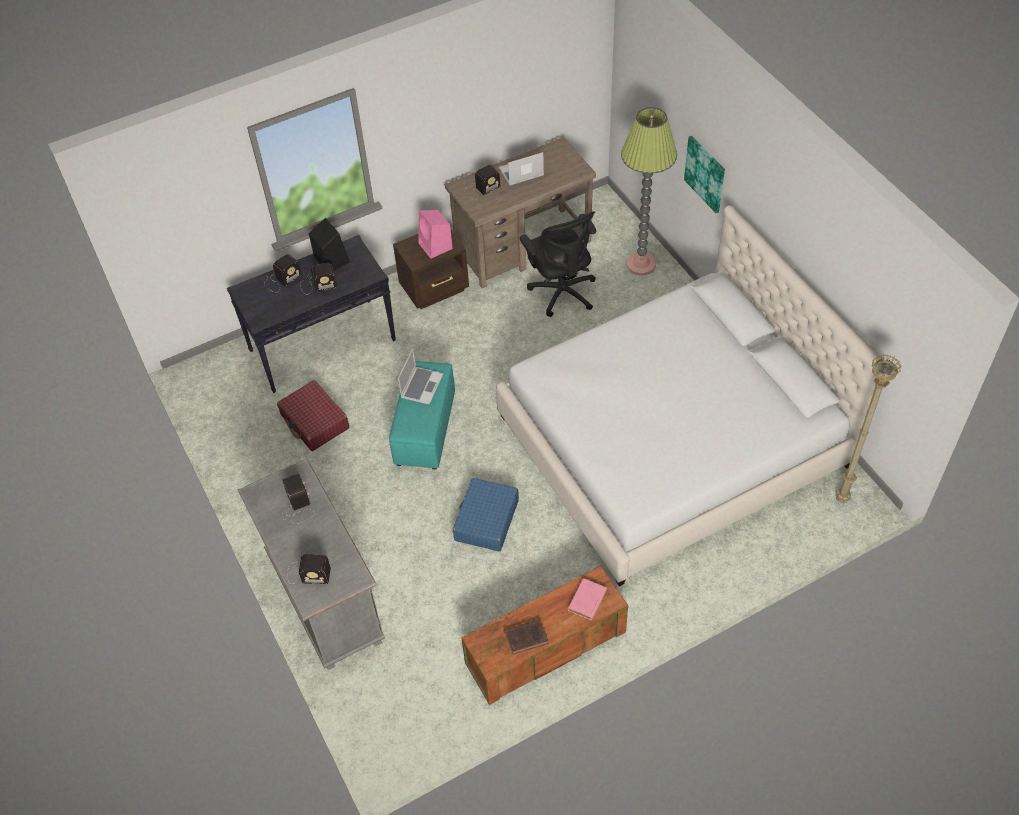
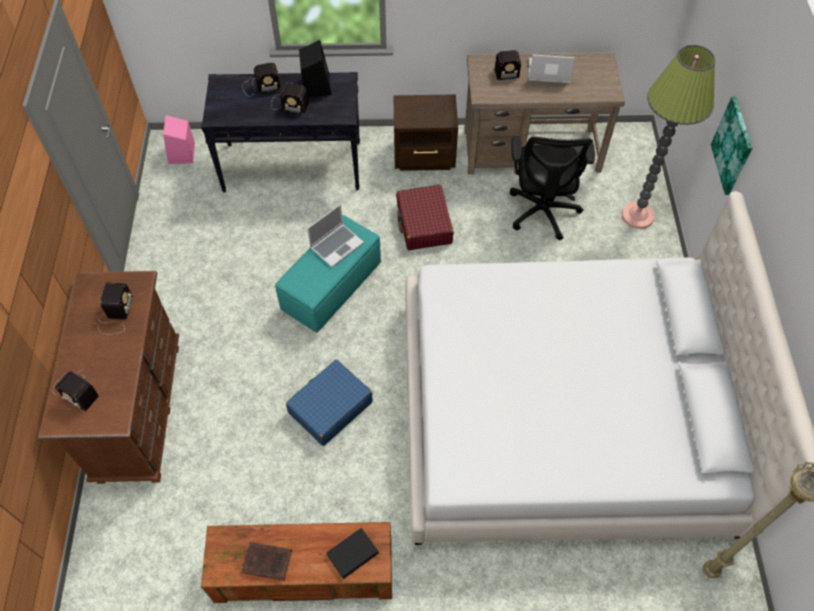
camera: 25 degrees right, 5 degrees up
(315, 422) = (240, 235): red suitcase -> red suitcase (424, 224)
(325, 599) = (139, 411): grey dresser -> brown dresser
(436, 246) = (431, 114): pink speaker -> pink speaker (182, 154)
(587, 601) = (351, 555): pink book -> black book

